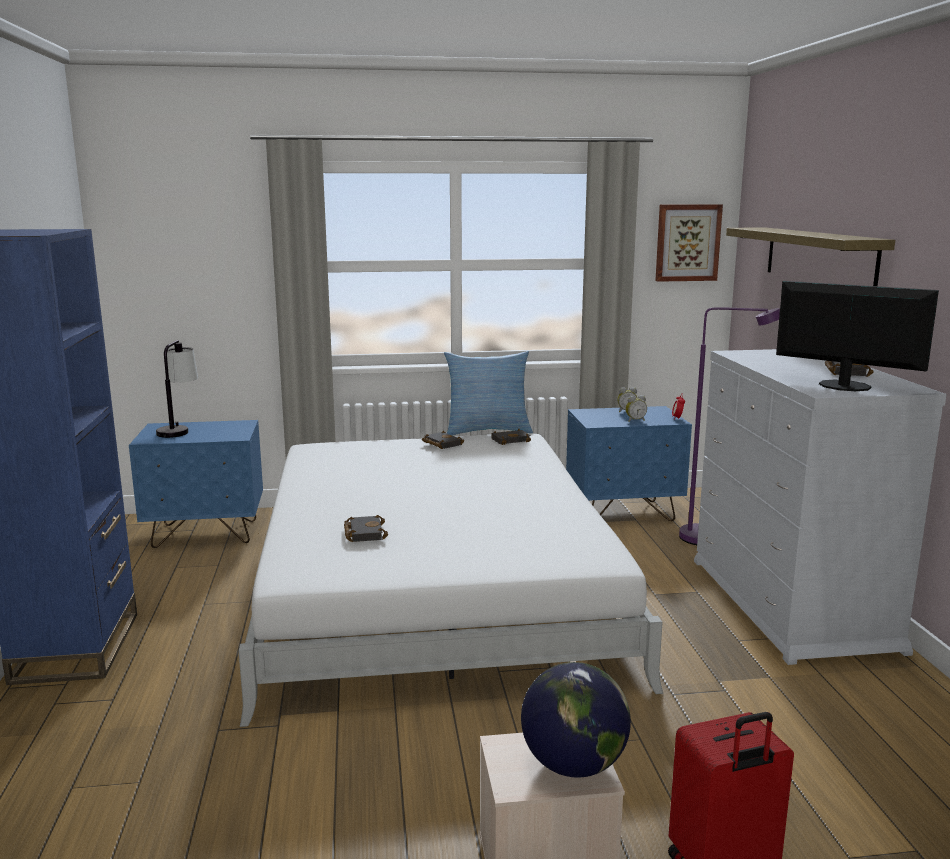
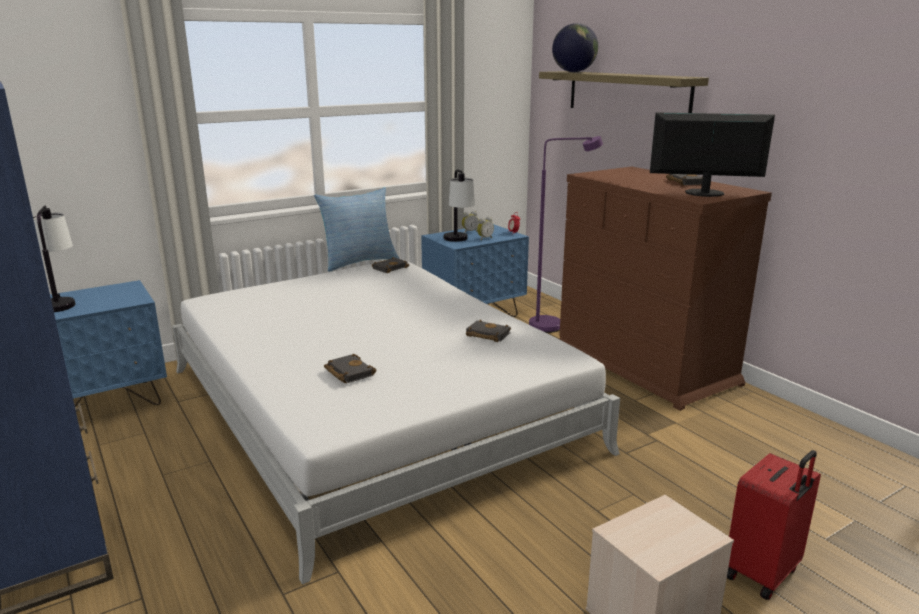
camera: 25 degrees left, 5 degrees up
(441, 443) = (332, 279): black book -> black book (486, 335)
(573, 765) = (682, 531): globe -> globe (573, 72)
(601, 420) = (459, 241): none -> table lamp
(687, 242) = (497, 85): picture -> none
(791, 603) = (645, 364): white dresser -> brown dresser

